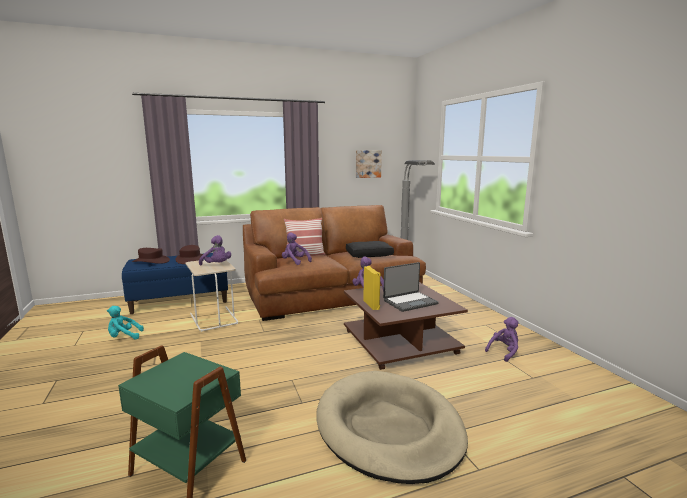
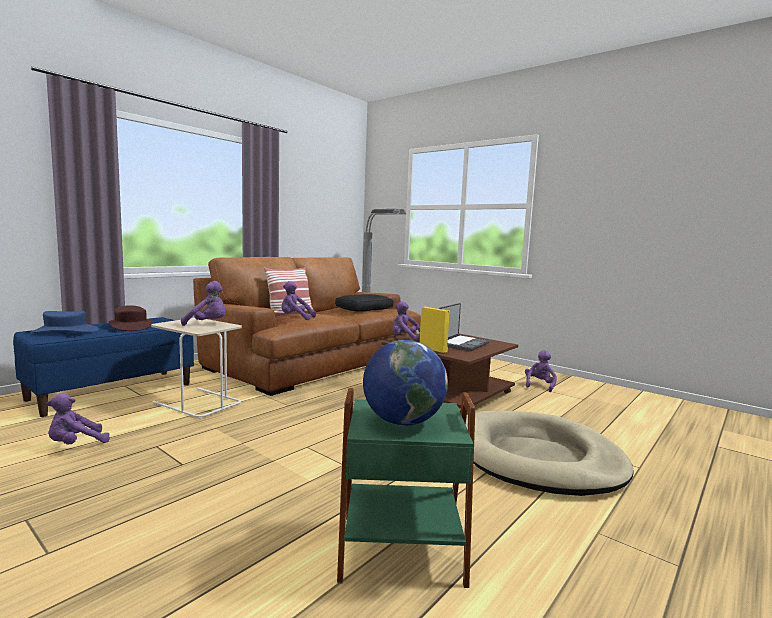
camera: 30 degrees left, 5 degrees down
(124, 337) = (76, 444): turquoise plush toy -> purple plush toy
(151, 261) = (65, 331): brown hat -> blue hat
(171, 380) = (402, 422): none -> globe
(368, 164) = (324, 212): picture -> none

